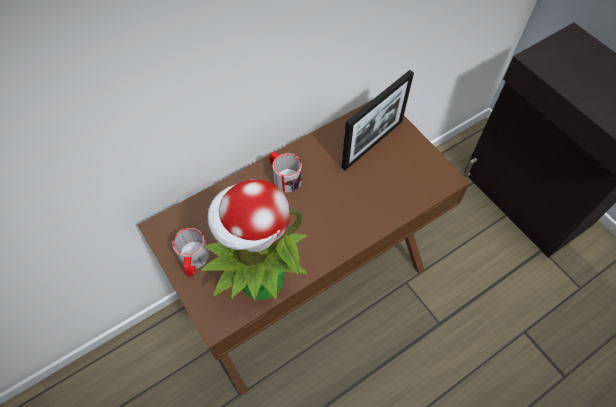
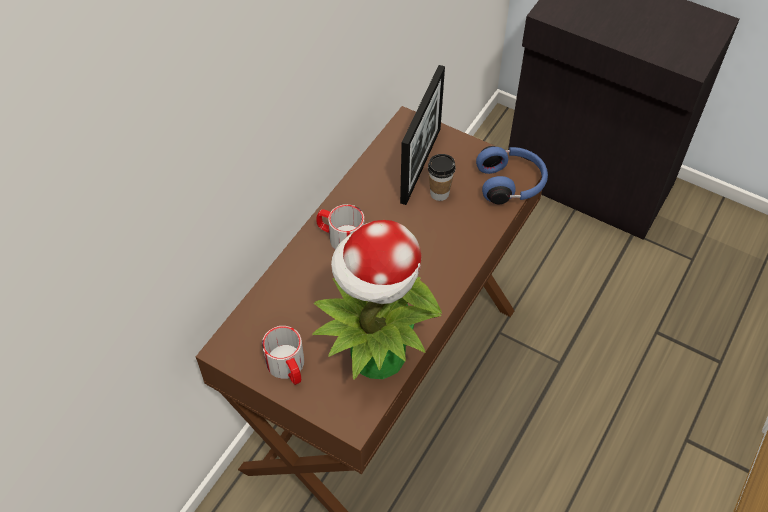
camera: 25 degrees left, 5 degrees down
(374, 171) = (439, 193): none -> cup
(434, 184) = (511, 183): none -> blue headphones

